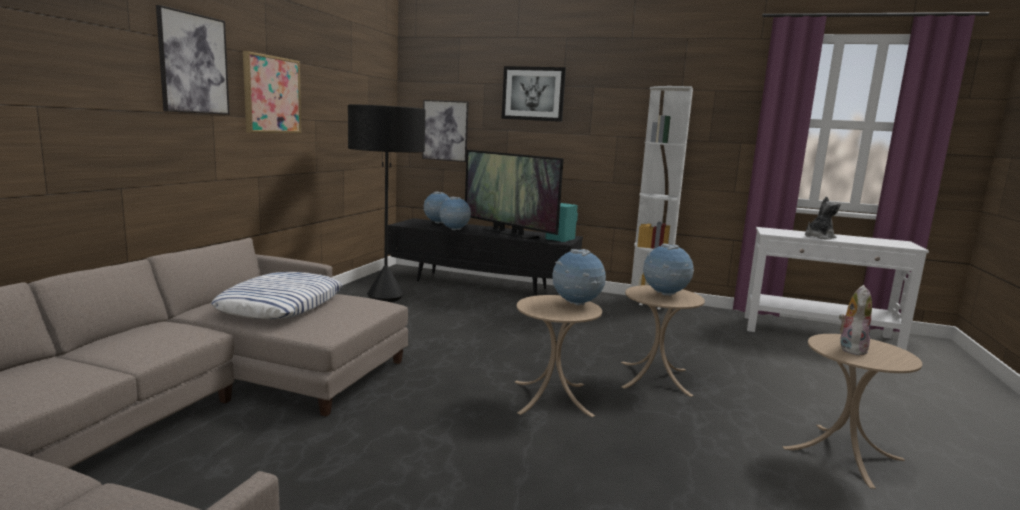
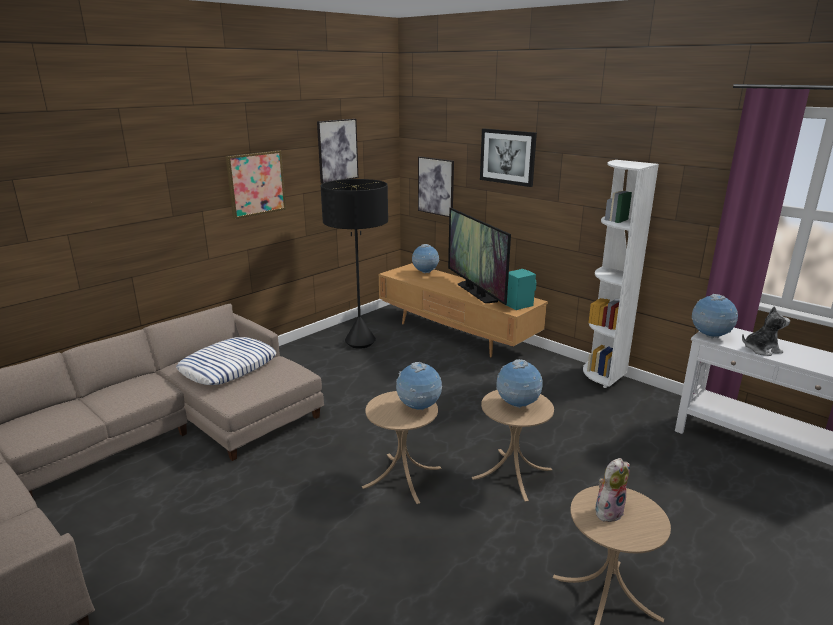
camera: 25 degrees right, 10 degrees up
(193, 64) = (181, 177): picture -> picture (337, 150)
(454, 230) = (429, 285): globe -> globe (710, 337)
(482, 284) = (457, 333): black tv stand -> beige tv stand

